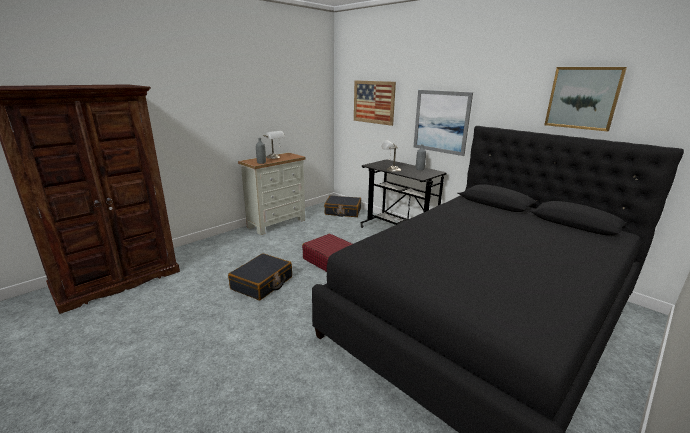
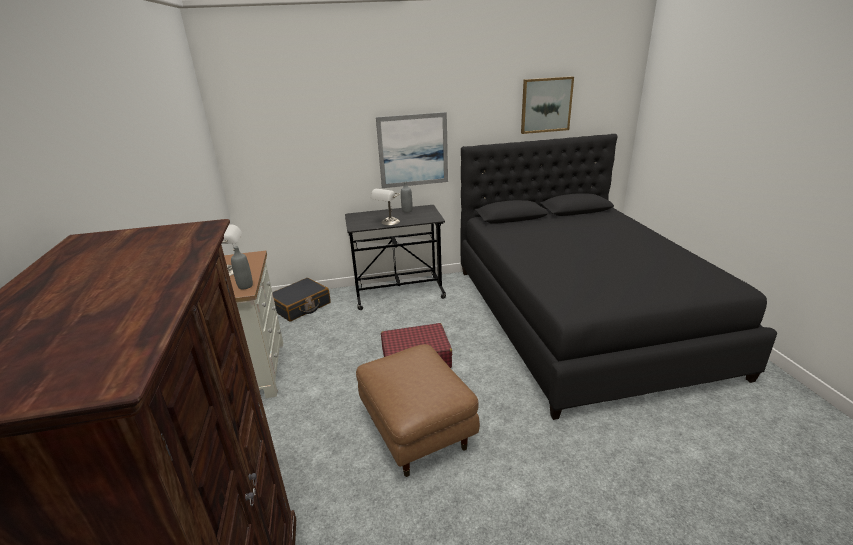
camera: 55 degrees left, 5 degrees up
(262, 283) = (416, 431): black suitcase -> brown ottoman
(373, 102) = (303, 143): picture -> none

